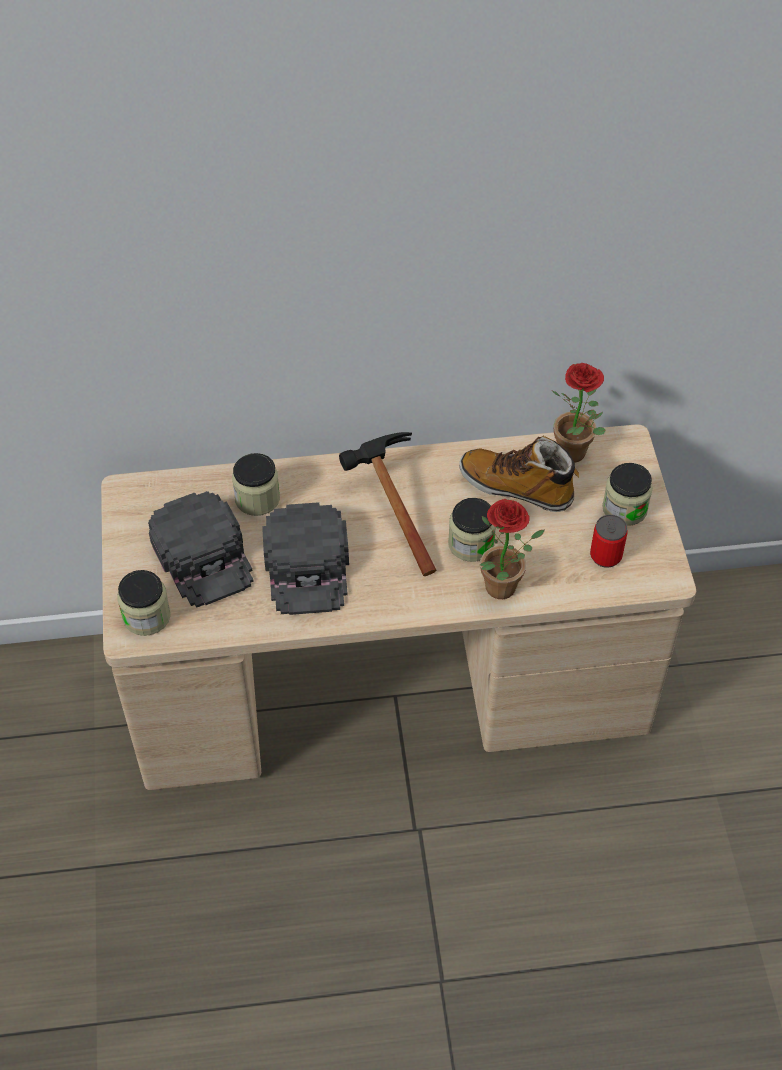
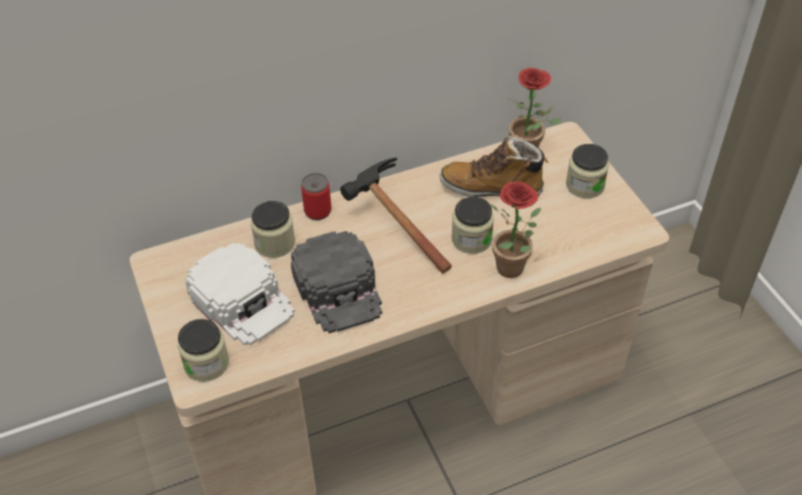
camera: 15 degrees left, 5 degrees down
(203, 555) = (242, 300): black cap -> white cap
(605, 556) = (585, 224): can -> can (317, 211)

